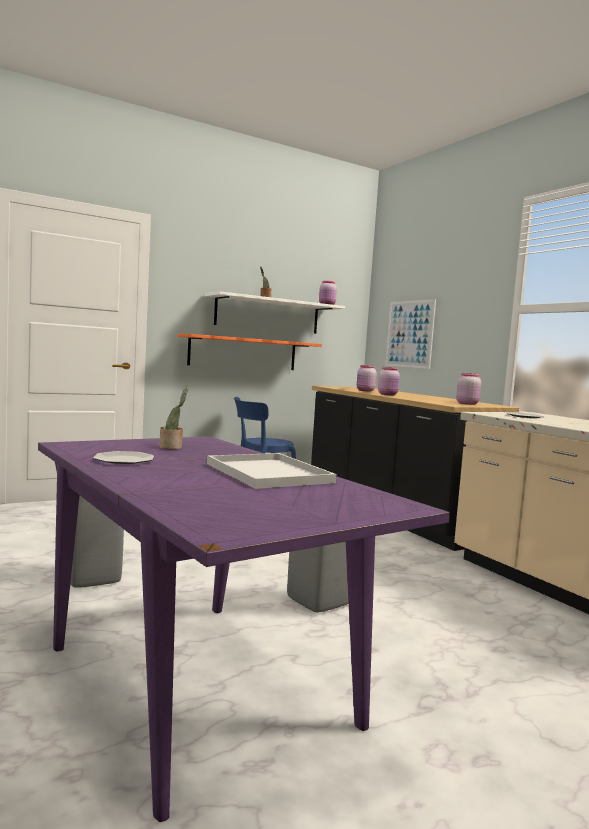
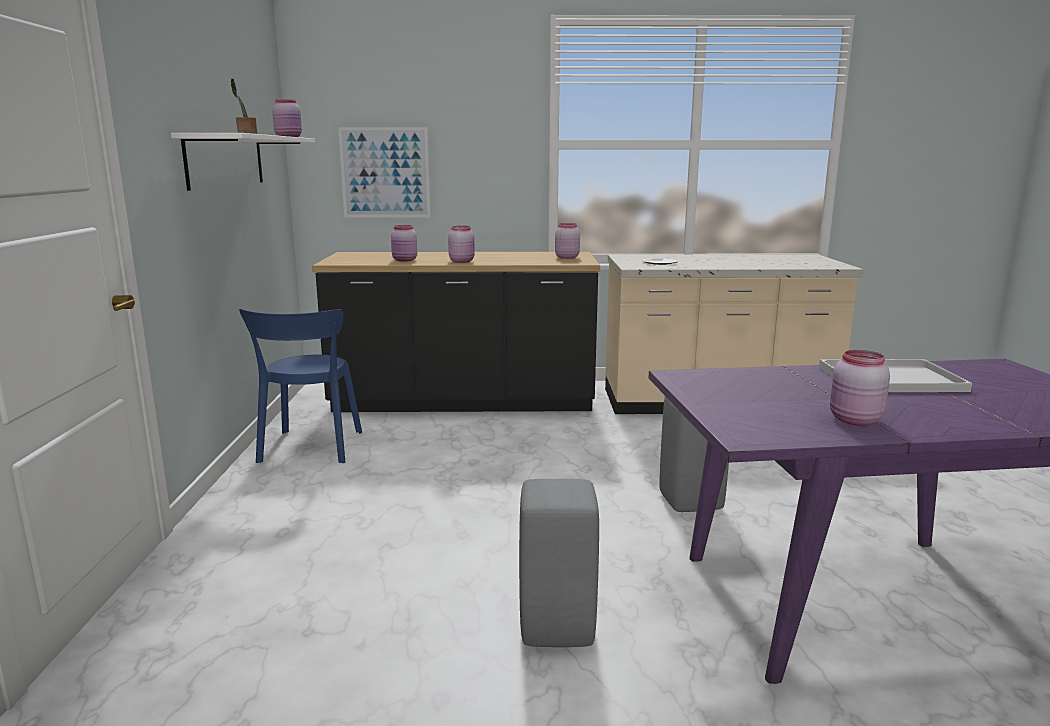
camera: 60 degrees left, 10 degrees up
(123, 460) = (854, 420): plate -> pink jar
(172, 447) = (751, 393): potted plant -> none
(243, 353) = (217, 233): orange shelf -> none

